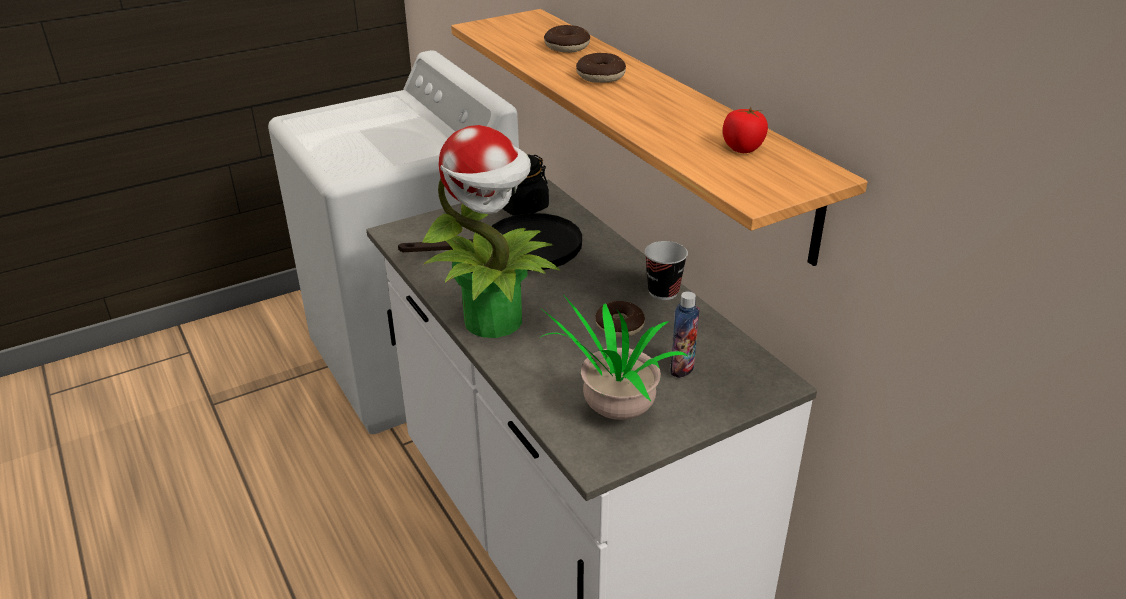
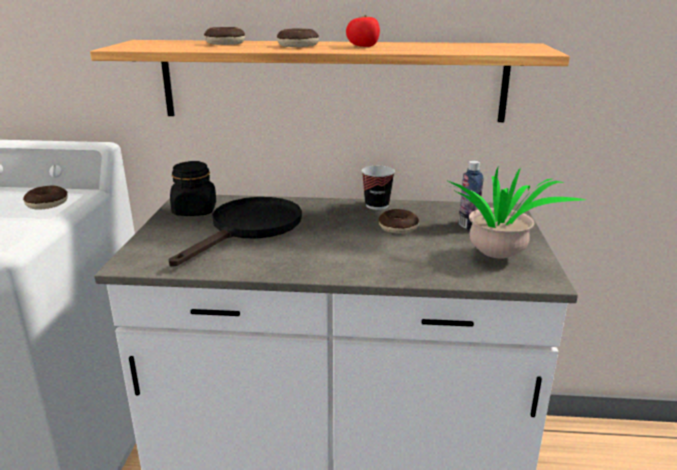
camera: 55 degrees left, 10 degrees down
(423, 148) = (47, 204): none -> donut
(495, 321) = (333, 263): potted plant -> none
(742, 148) = (469, 46): tomato -> tomato (363, 46)

